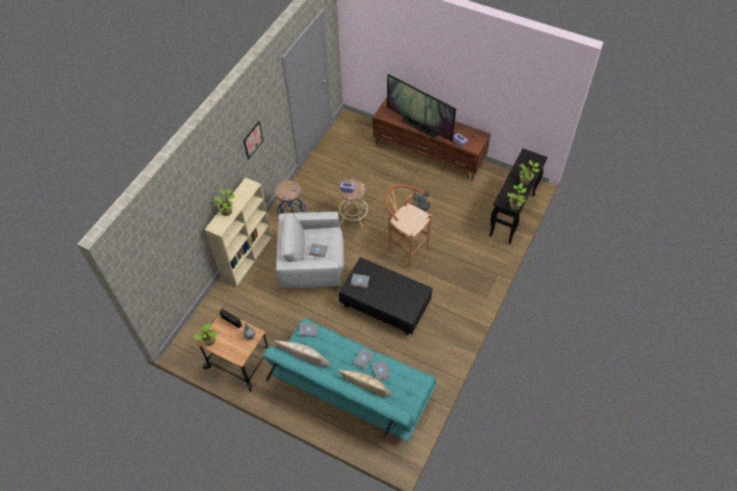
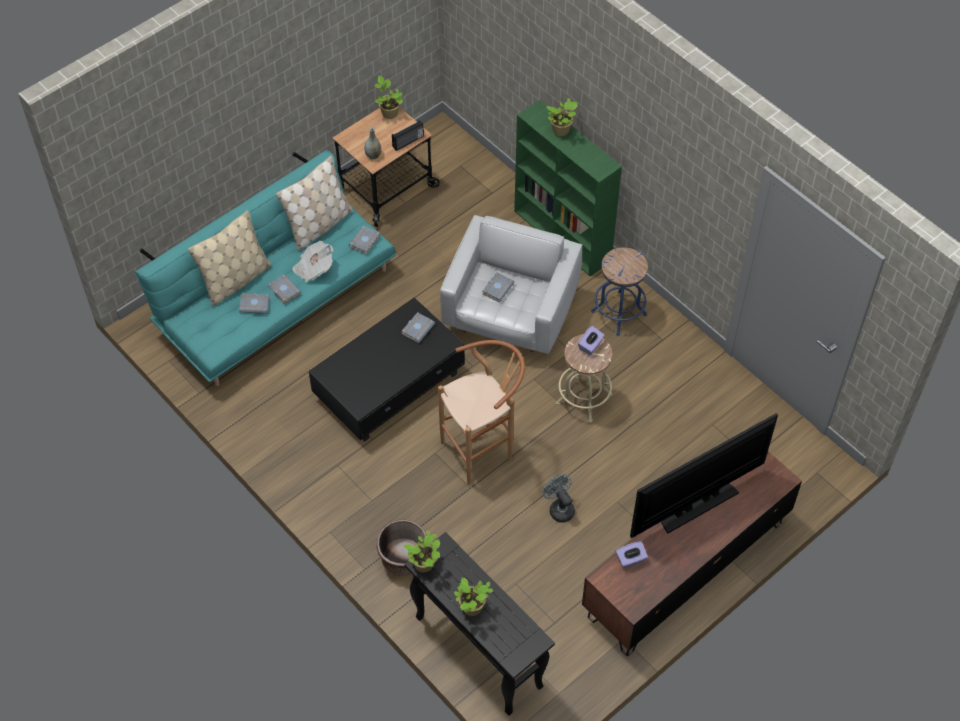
camera: 110 degrees right, 0 degrees up
(247, 257) = (563, 236): beige bookcase -> green bookcase
(252, 140) = (662, 159): picture -> none
(340, 350) = (313, 268): none -> newspaper
(483, 260) = (403, 558): none -> brown planter

